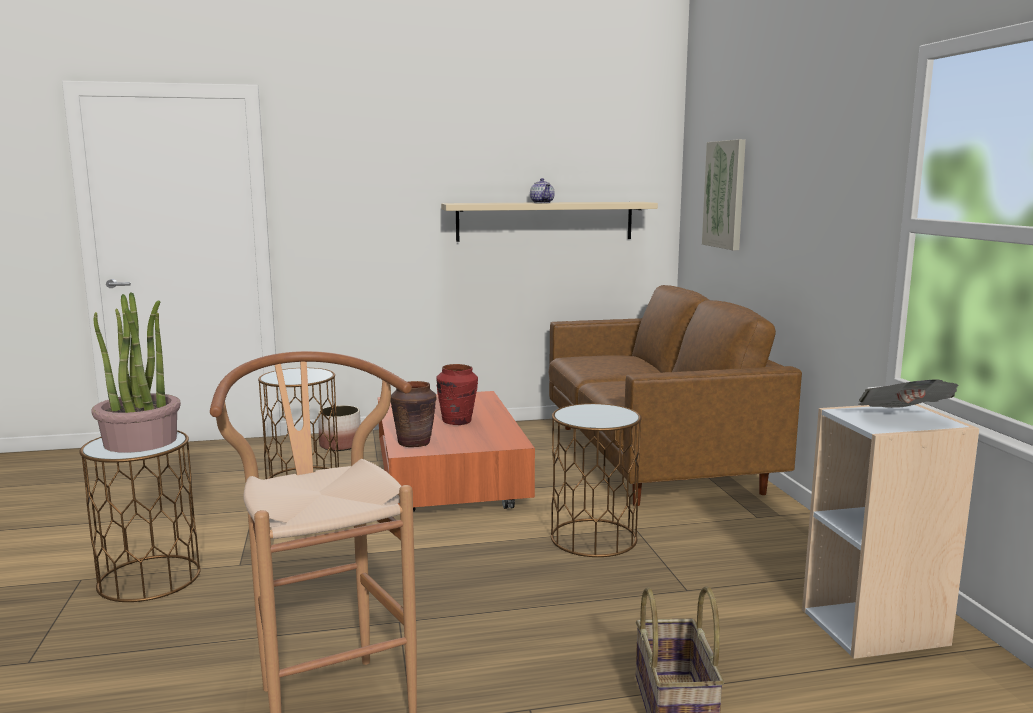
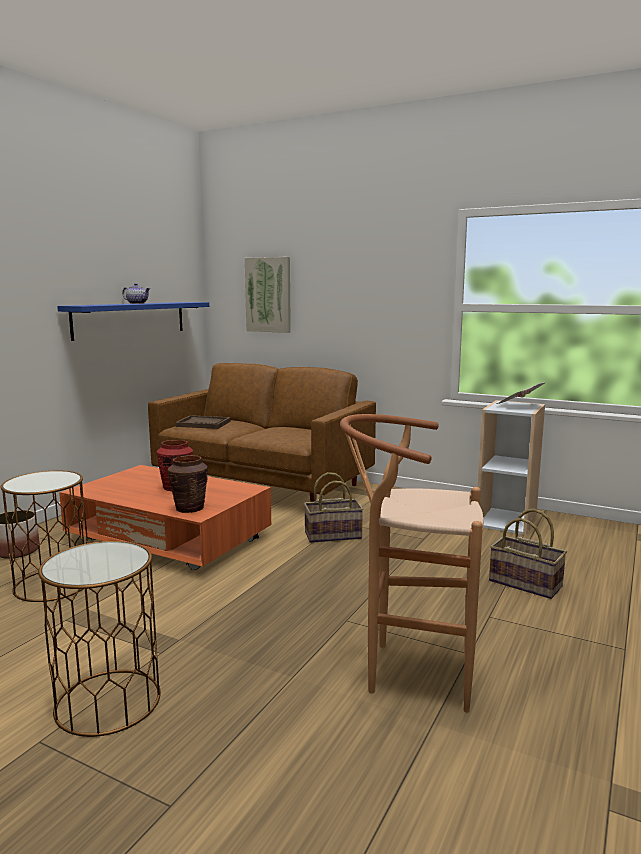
camera: 50 degrees left, 0 degrees up
(140, 441) = (99, 558): potted plant -> none
(545, 221) = (131, 319): beige shelf -> blue shelf
(594, 538) = (333, 535): brown side table -> basket
(600, 359) = (203, 424): none -> brown tray

